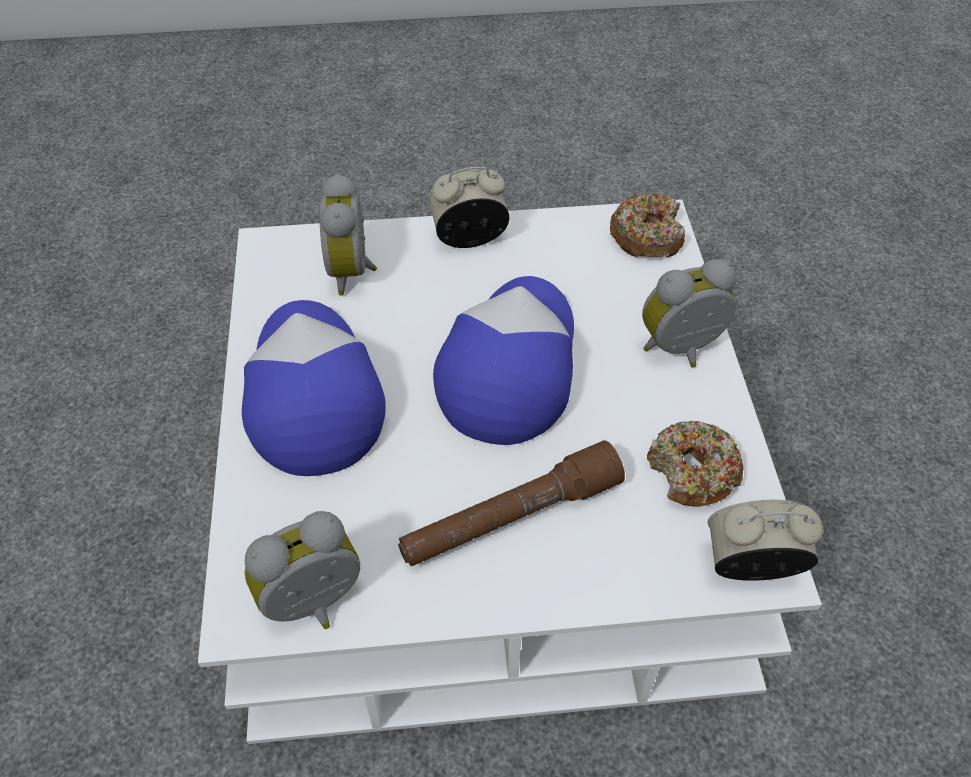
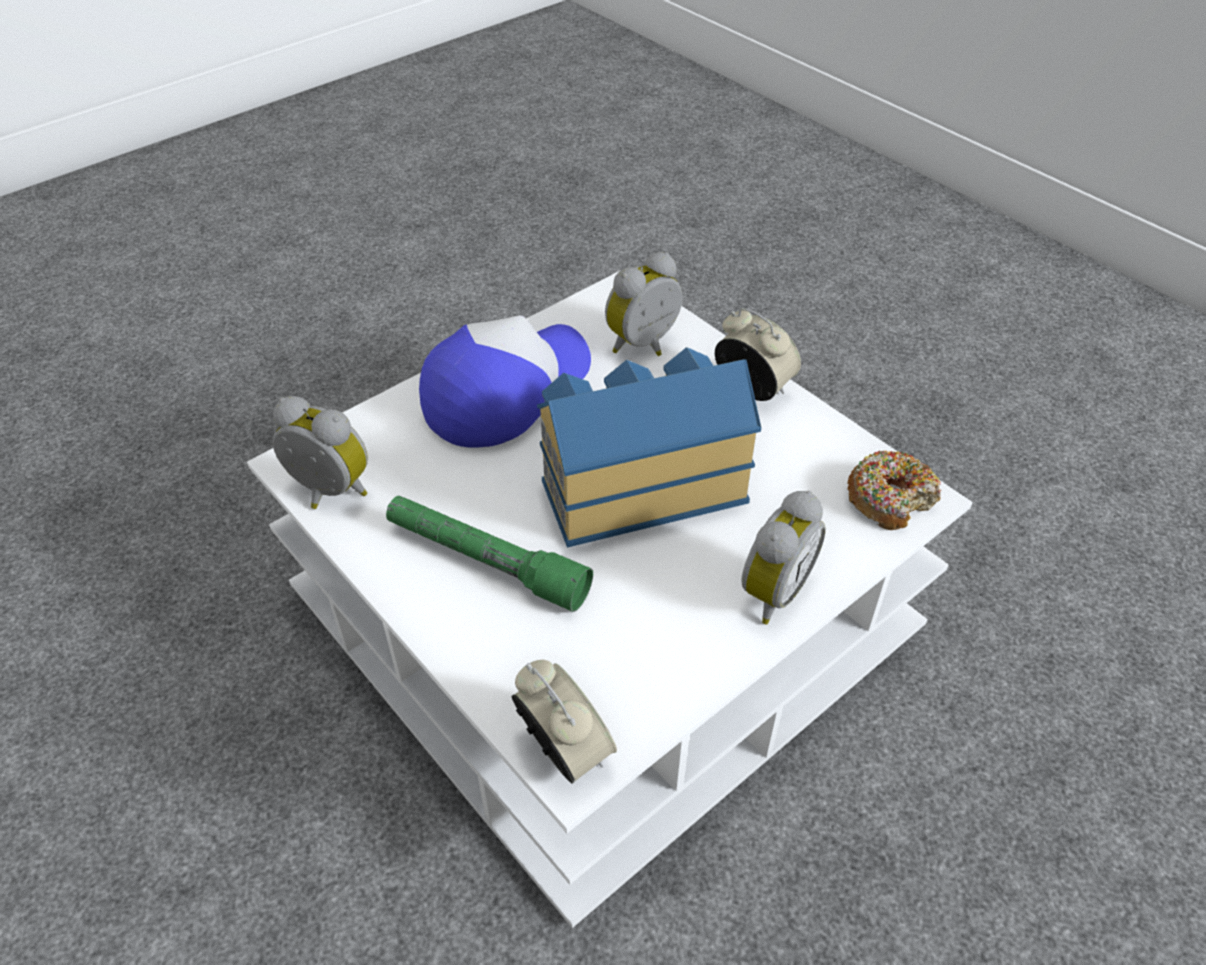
camera: 55 degrees right, 5 degrees down
(510, 366) = (638, 484): cap -> toy house
(510, 518) = (485, 561): brown flashlight -> green flashlight
(682, 351) = (770, 590): alarm clock -> alarm clock turned 90 degrees clockwise
(692, 472) = (633, 661): donut -> none

